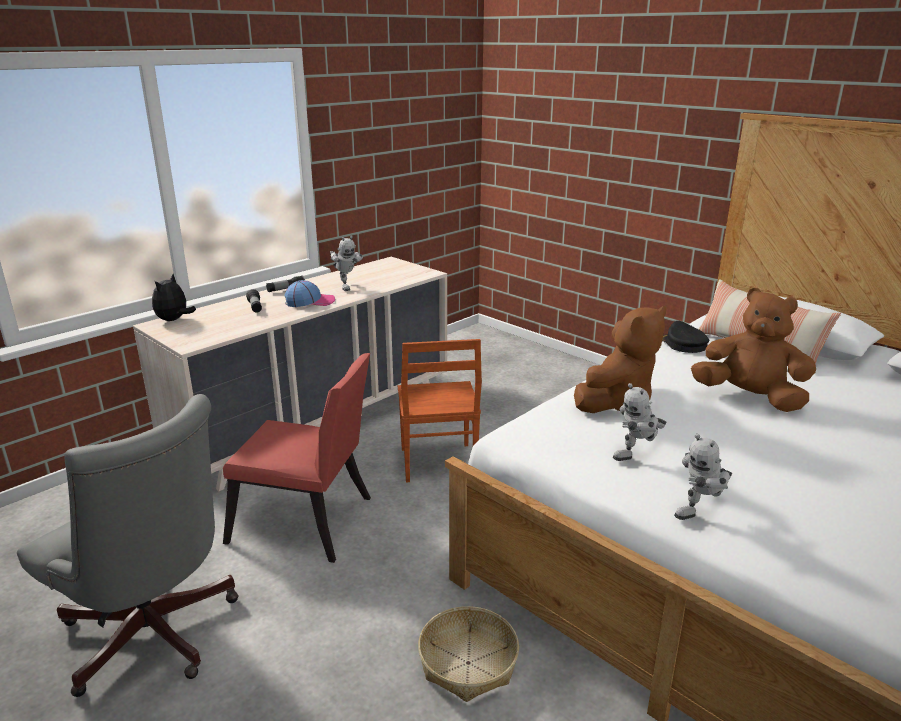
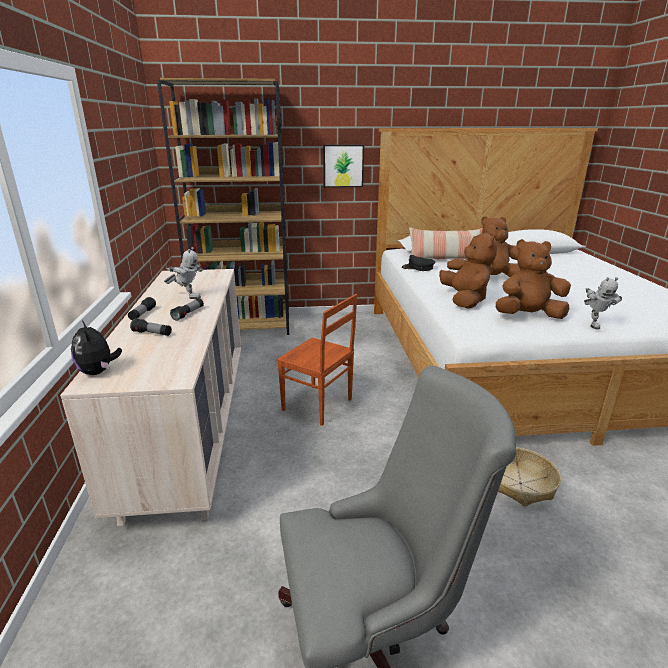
camera: 50 degrees left, 0 degrees up
(308, 523) = (315, 488): red chair -> none
(310, 301) = (188, 314): cap -> flashlight
(517, 354) = (244, 326): none -> brown bookcase
(637, 456) = (528, 316): toy robot -> brown plush toy
(686, 165) = (343, 166): none -> picture

